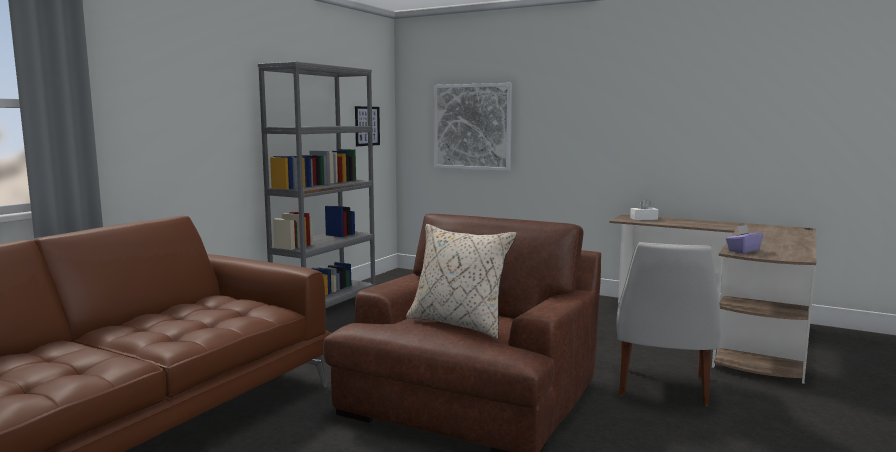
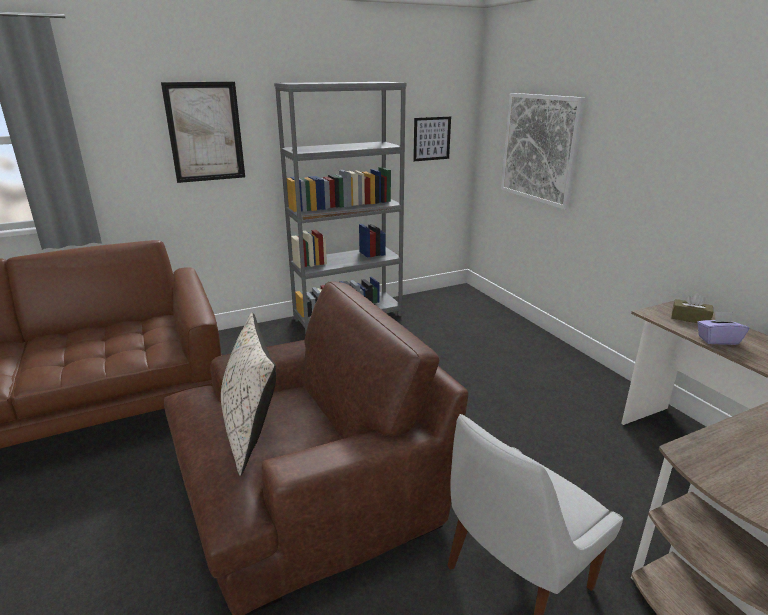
camera: 35 degrees right, 15 degrees up
(197, 108) = (205, 132): none -> picture
(643, 219) = (690, 318): white tissue box -> brown tissue box
(743, 251) = (711, 455): purple tissue box -> purple tissue box (717, 340)

